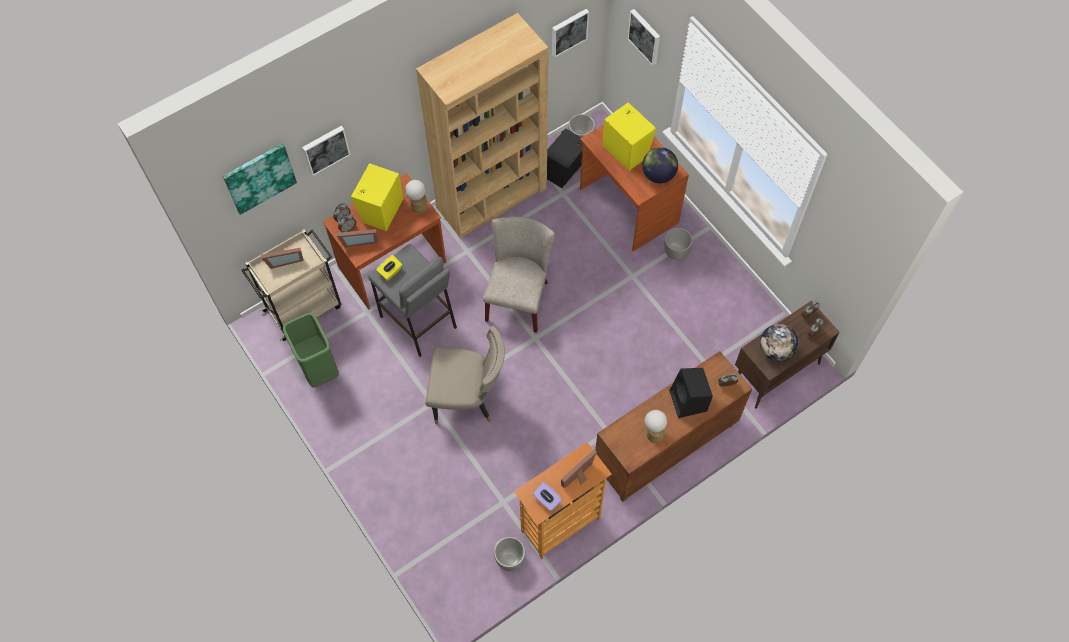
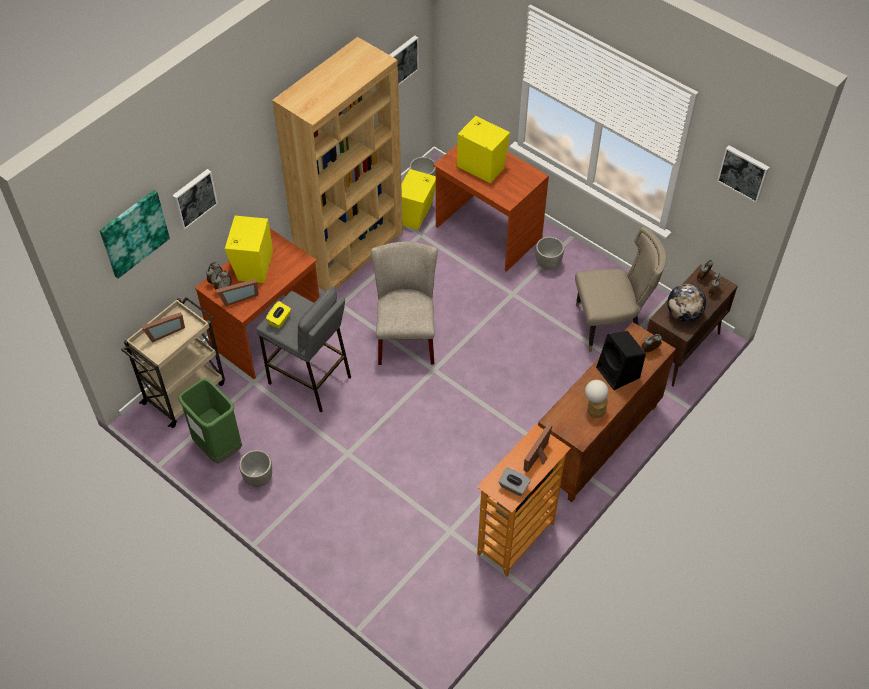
camera: 15 degrees left, 10 degrees down
(418, 204) = (290, 252): table lamp -> none
(468, 399) = (383, 440): beige chair -> beige chair (611, 324)
(509, 559) = (474, 585): planter -> planter (258, 478)
(547, 500) = (513, 487): purple tissue box -> grey tissue box
(565, 170) = (416, 214): black speaker -> yellow speaker
(645, 36) = (478, 49): picture -> picture (744, 172)
(658, 175) = (519, 181): globe -> none

